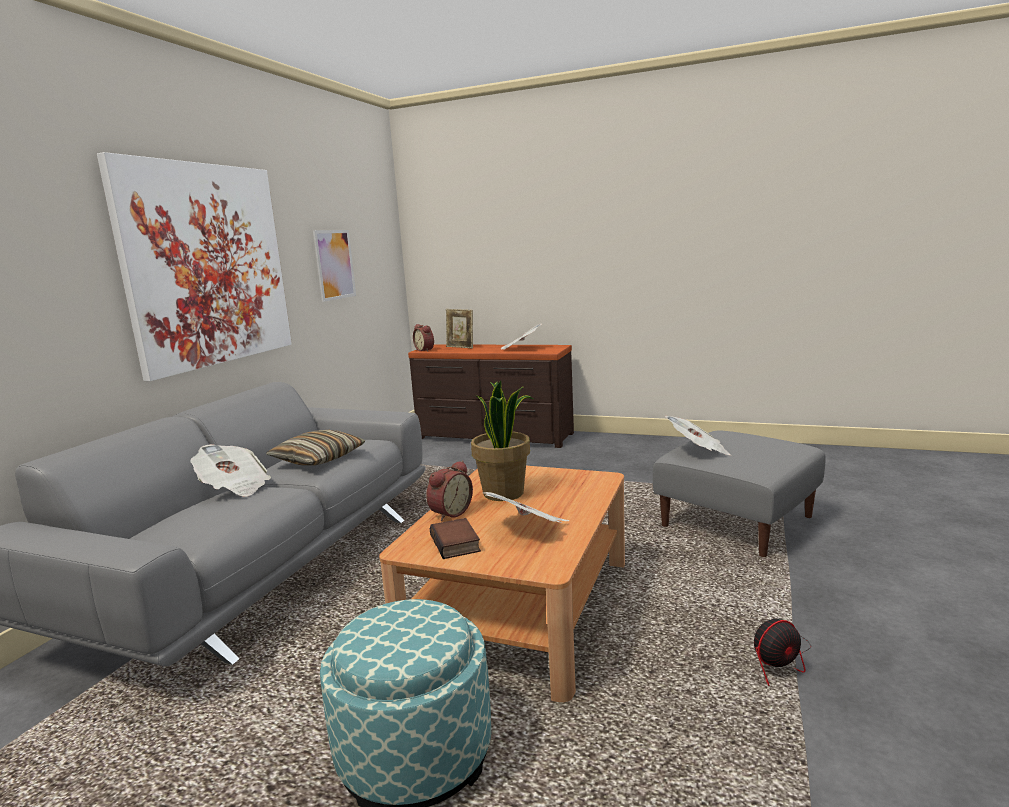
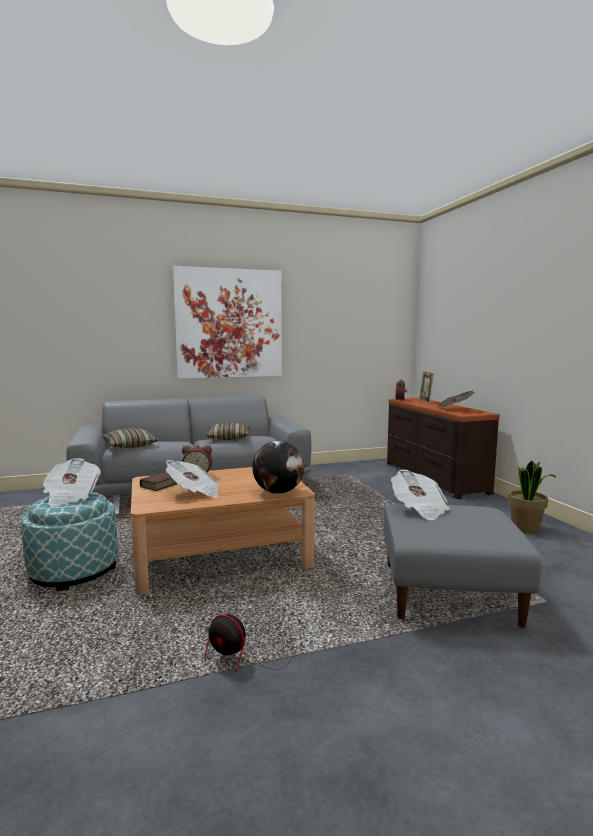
camera: 50 degrees right, 5 degrees down
(199, 527) = (130, 445): none -> pillow
(234, 487) = (176, 438): newspaper -> newspaper (71, 496)
(334, 264) = (336, 330): picture -> none
(504, 493) = (239, 478): potted plant -> potted plant (526, 528)
(593, 486) = (278, 492): none -> globe

